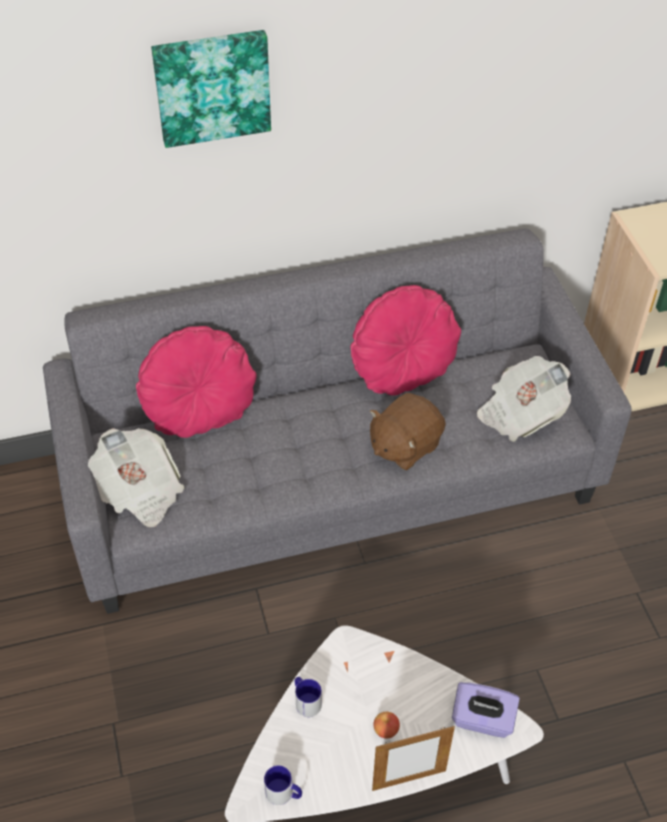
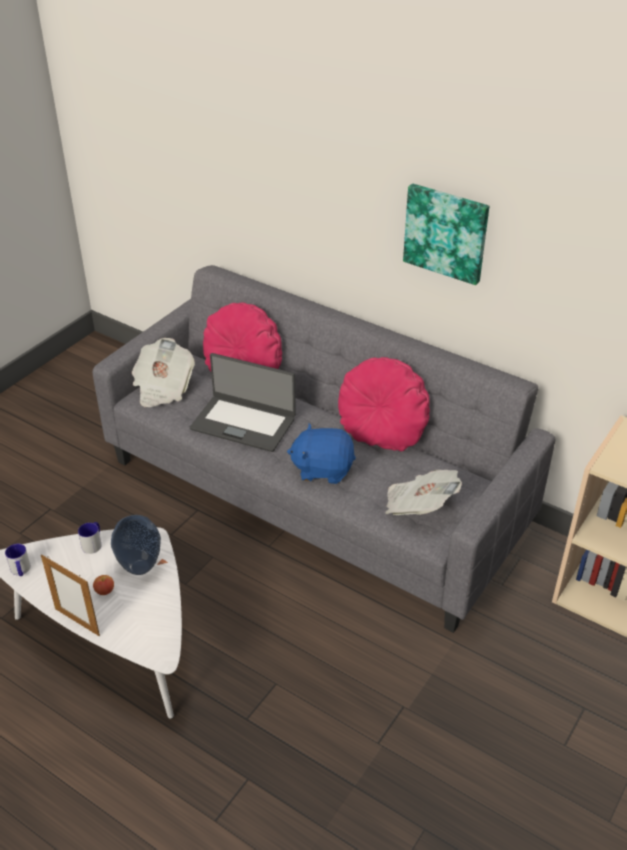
camera: 50 degrees right, 10 degrees down
(212, 86) = (316, 135): picture -> picture (446, 232)
(274, 461) = (243, 423): none -> laptop
(380, 678) = (141, 567): none -> vase
(404, 445) = (323, 469): brown plush toy -> blue plush toy
(482, 720) = (154, 633): purple tissue box -> none

